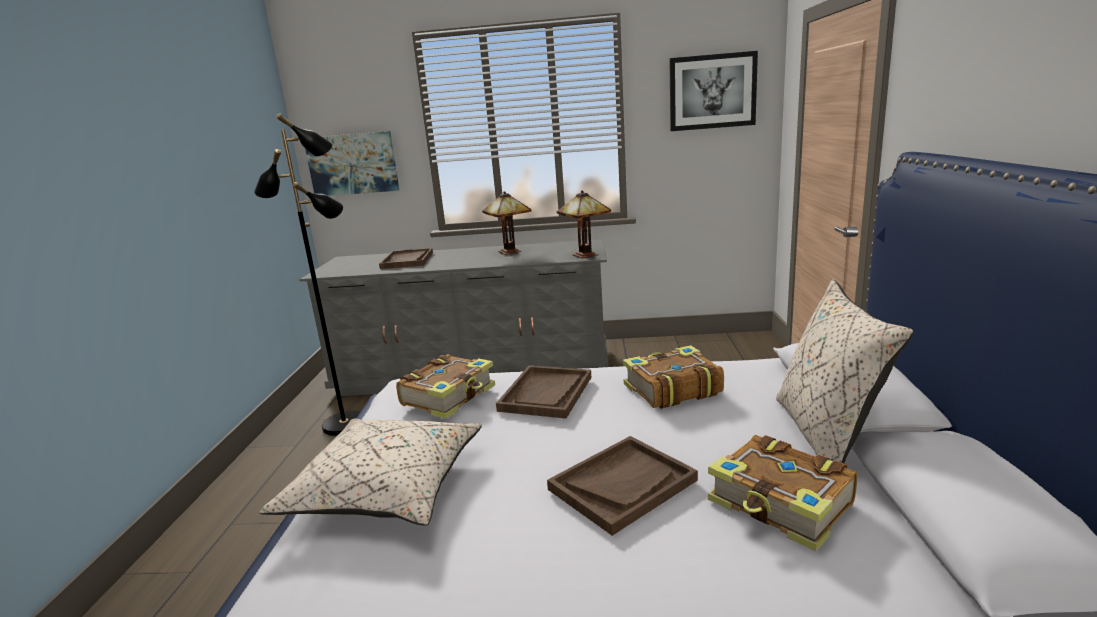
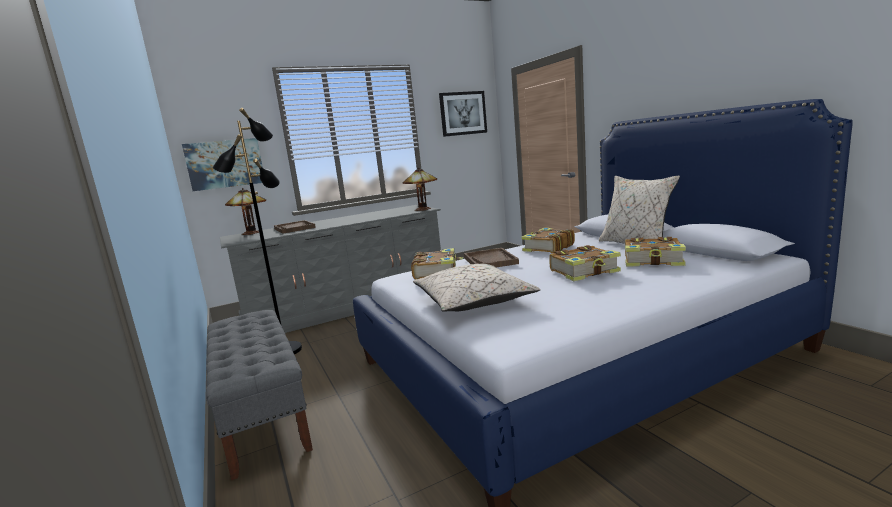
camera: 30 degrees left, 5 degrees down
(227, 518) = (262, 414): none -> grey bench
(510, 251) = (366, 215): table lamp -> table lamp (252, 233)
(622, 485) = (585, 272): brown tray -> book

